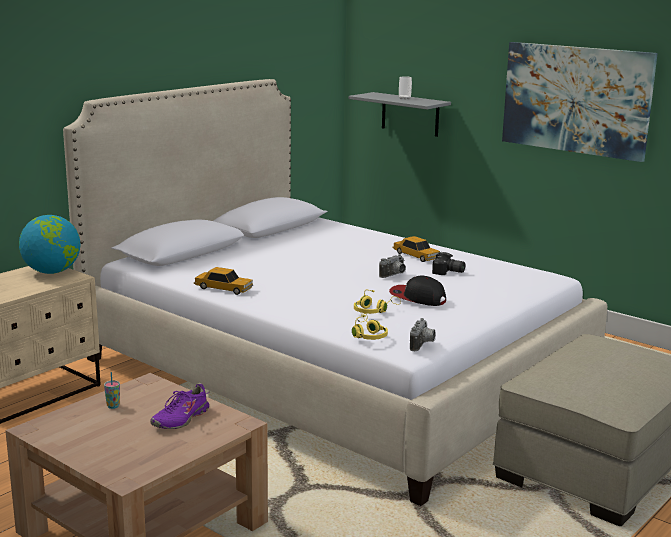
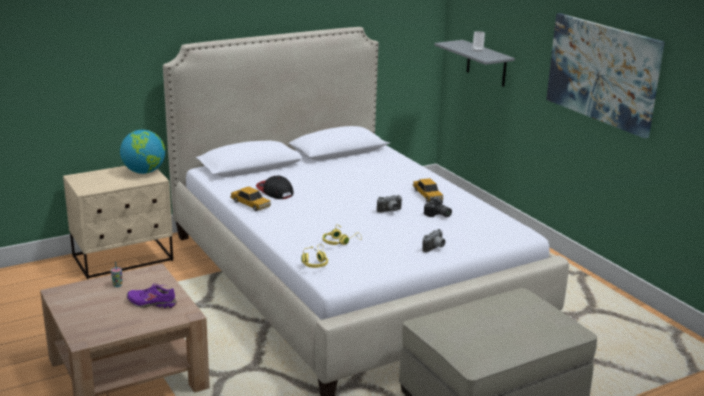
camera: 20 degrees right, 5 degrees up
(180, 419) = (152, 303): purple shoe -> purple shoe turned 45 degrees clockwise
(417, 298) = (386, 235): cap -> cap (274, 191)
(423, 345) = (349, 278): camera -> camera (435, 248)

